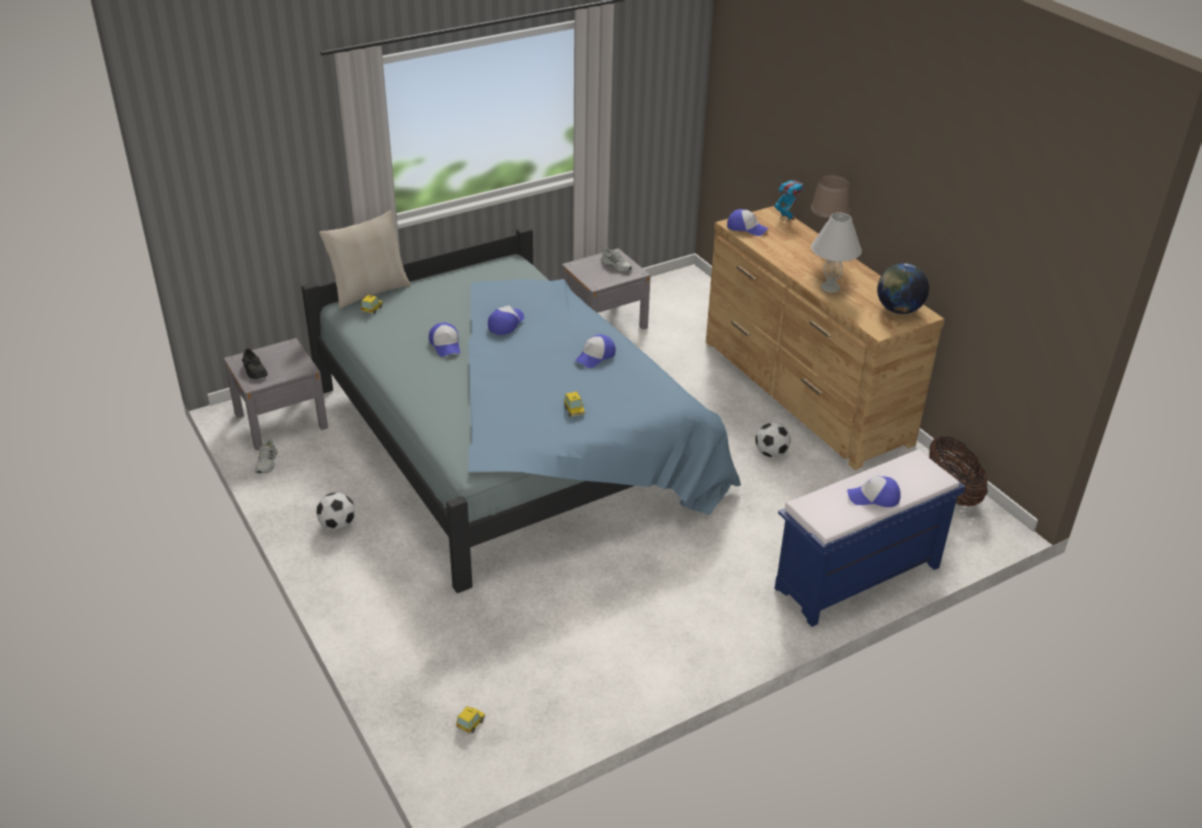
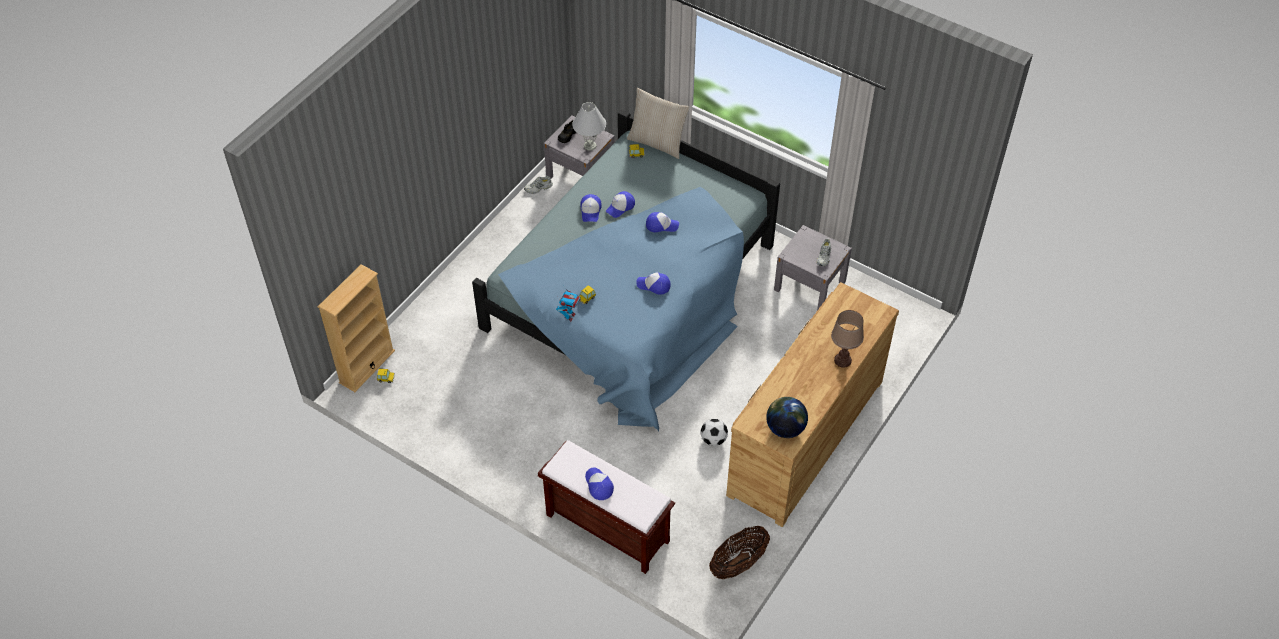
camera: 65 degrees right, 15 degrees up
(337, 525) = (504, 247): football -> none
(431, 740) = (367, 366): none -> beige bookcase
(746, 228) = (844, 303): cap -> cap (590, 211)
(786, 218) = (880, 322): toy robot -> toy robot (569, 316)
(830, 287) = (789, 379): white table lamp -> white table lamp (590, 146)
(856, 579) = (606, 528): blue bench -> brown bench

